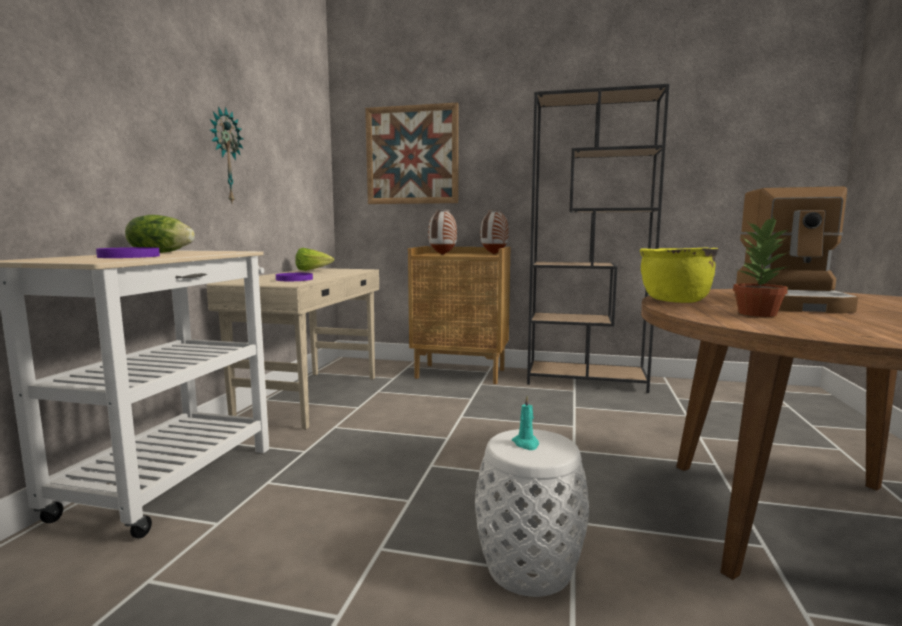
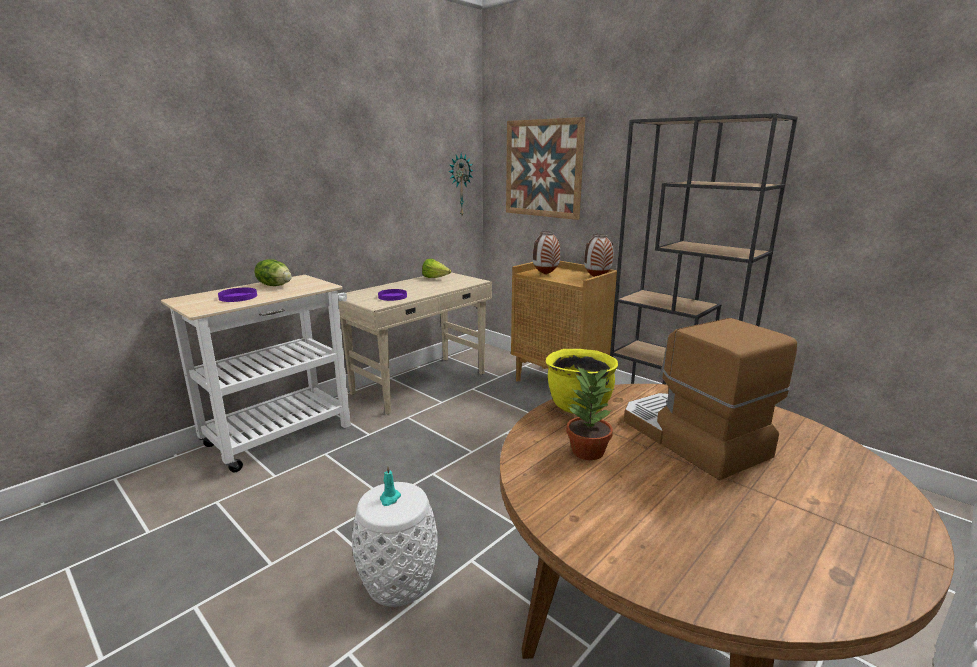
camera: 30 degrees right, 10 degrees up
(225, 156) = (352, 194): wall clock -> wall clock (459, 185)
(791, 302) = (690, 438): coffee machine -> coffee machine turned 105 degrees clockwise

